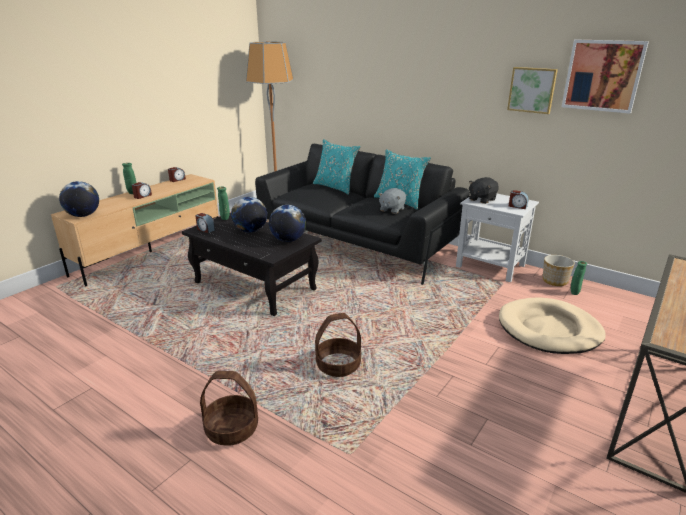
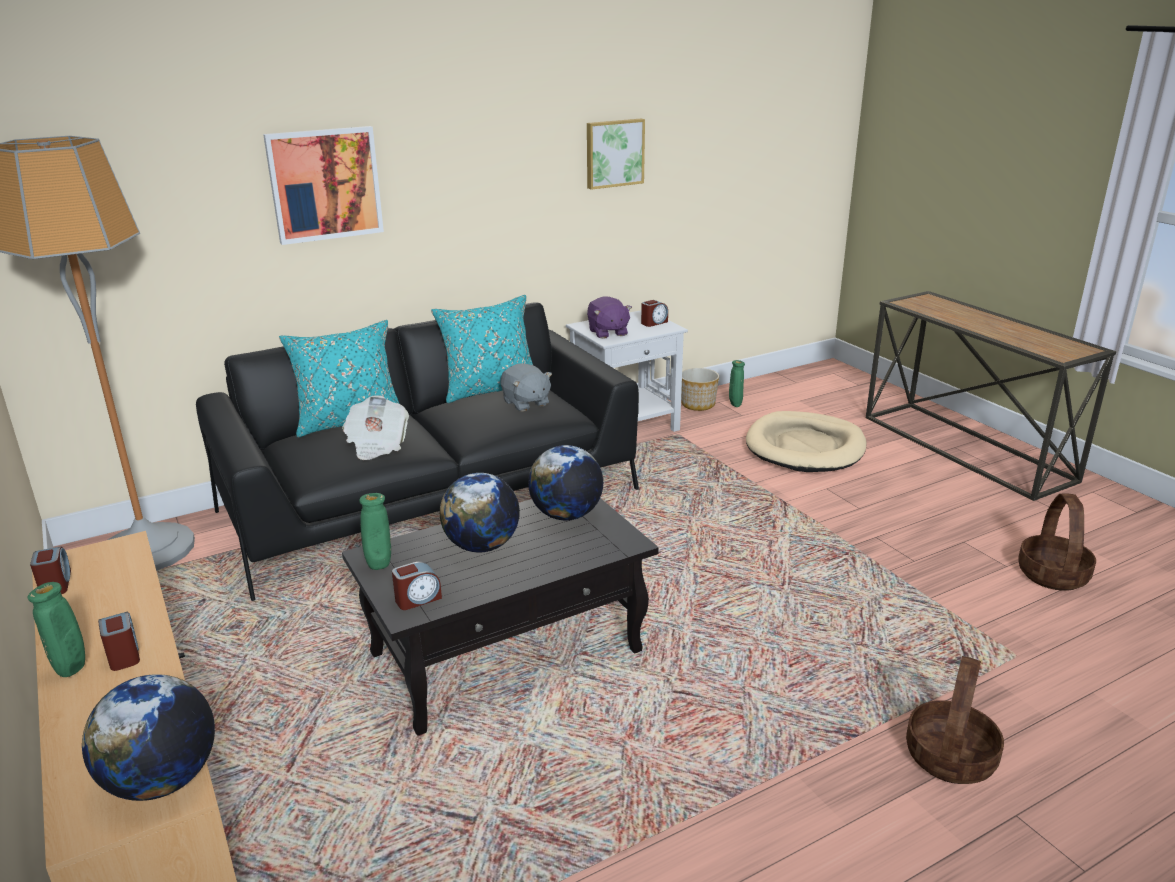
camera: 65 degrees left, 0 degrees up
(319, 195) = (377, 444): none -> newspaper
(338, 365) = (820, 618): basket -> basket (1053, 575)
(481, 199) = (607, 332): black plush toy -> purple plush toy
(603, 75) = (691, 119): picture -> picture (325, 184)

